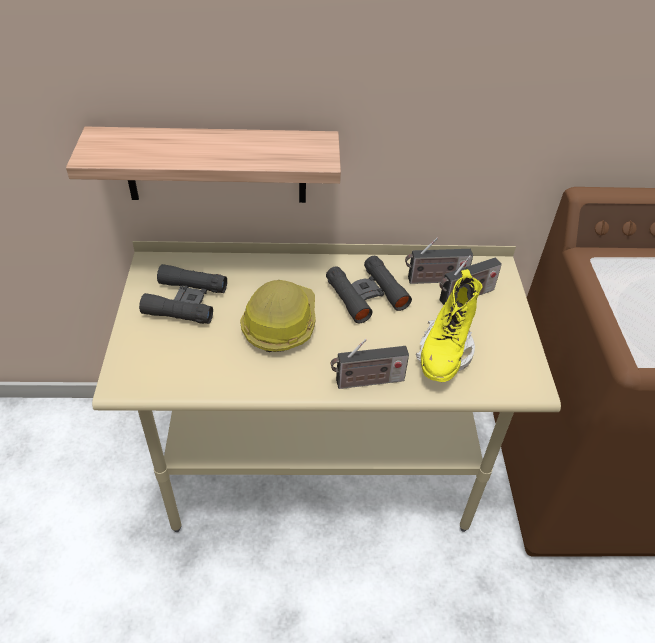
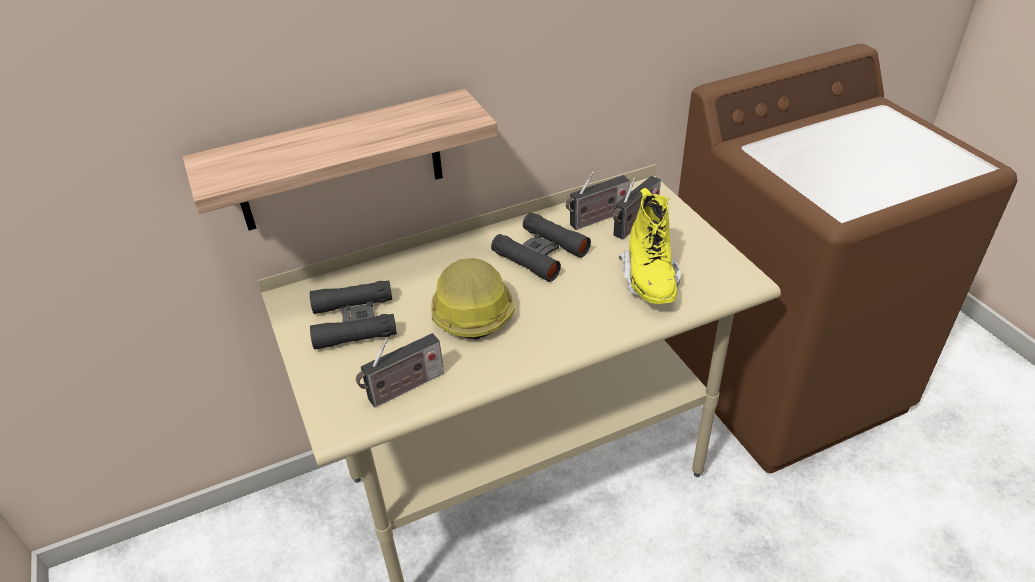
camera: 20 degrees left, 5 degrees down
(366, 381) = (593, 331): radio -> radio (403, 389)

